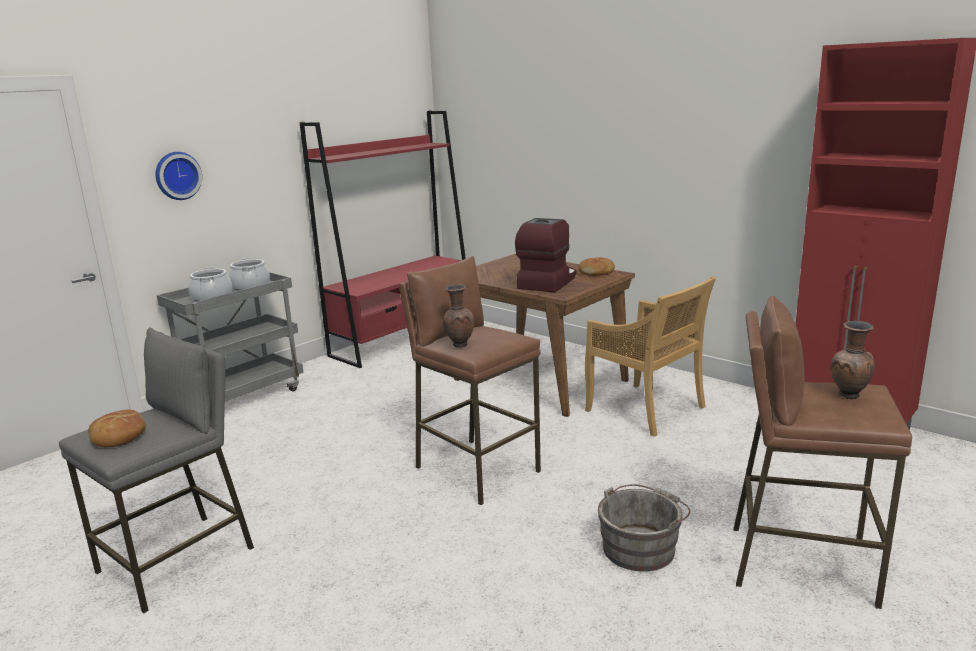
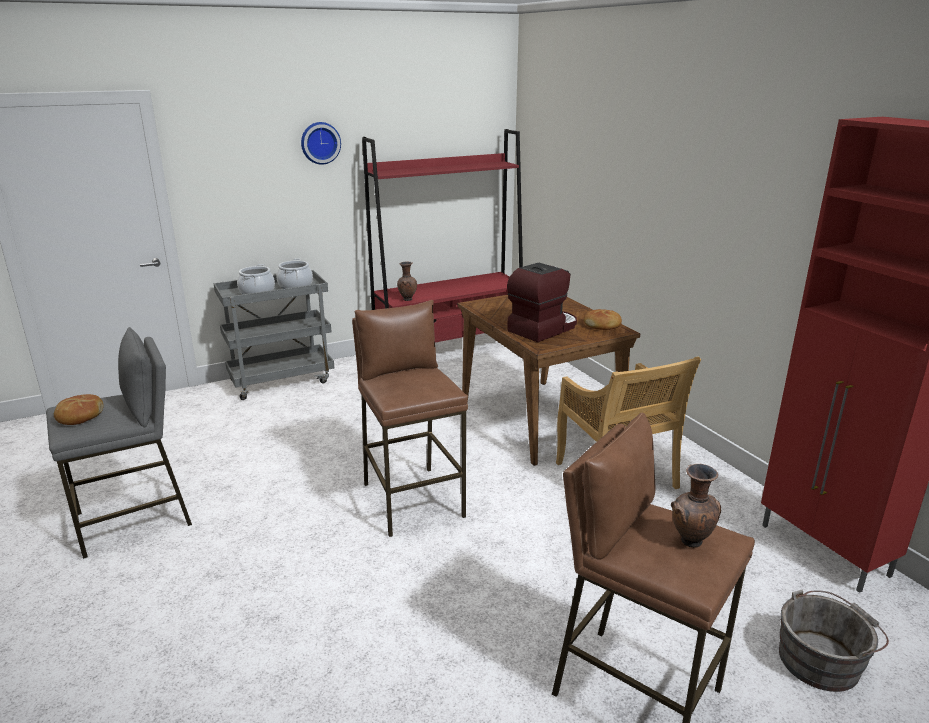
camera: 20 degrees right, 5 degrees up
(177, 175) = (240, 181): wall clock -> wall clock (320, 143)
(459, 345) = (388, 387): brown vase -> brown vase (407, 299)
(641, 547) = (495, 623): grey bucket -> grey bucket (822, 660)

